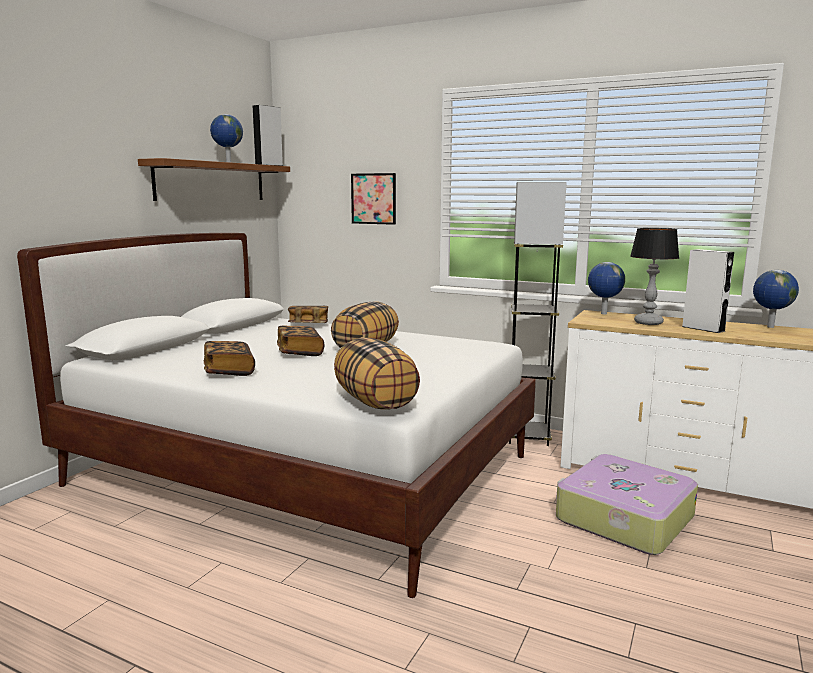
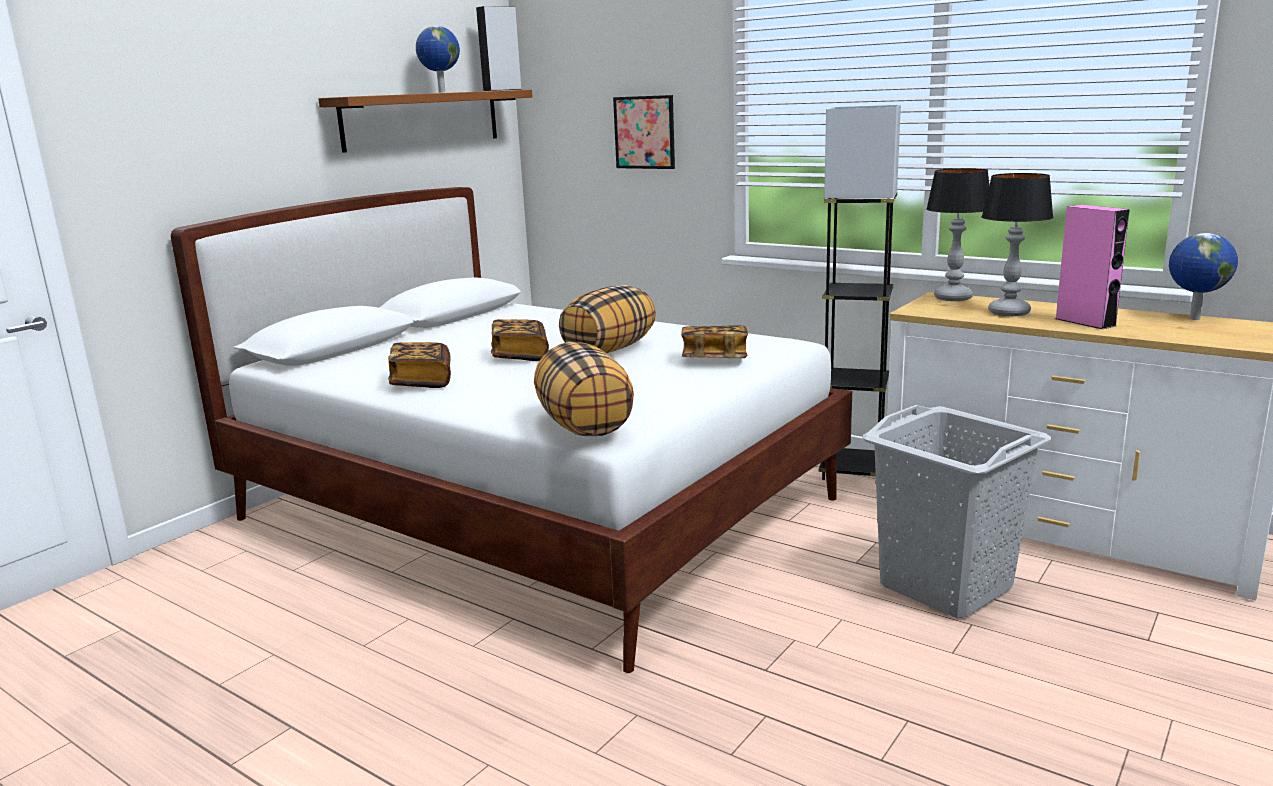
camera: 10 degrees right, 5 degrees up
(308, 324) = (549, 314): book -> book (714, 359)
(603, 314) = (952, 298): globe -> table lamp
(622, 518) = (945, 587): suitcase -> grey laundry basket
(703, 328) = (1085, 322): white speaker -> pink speaker

